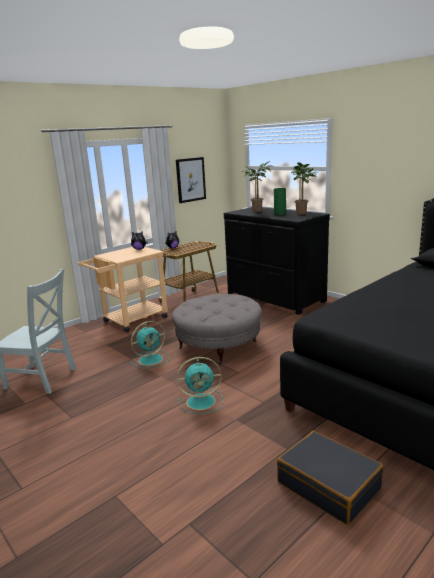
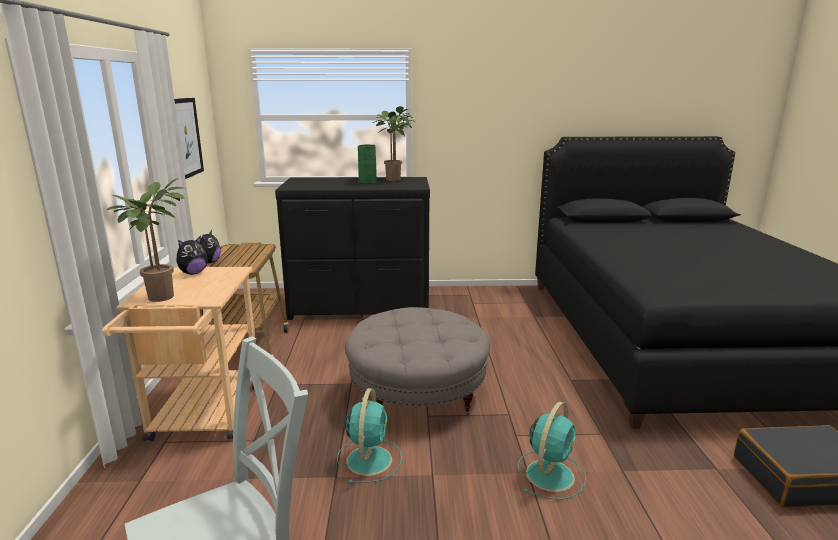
camera: 50 degrees left, 0 degrees up
(258, 210) = (319, 181): potted plant -> potted plant (162, 295)

